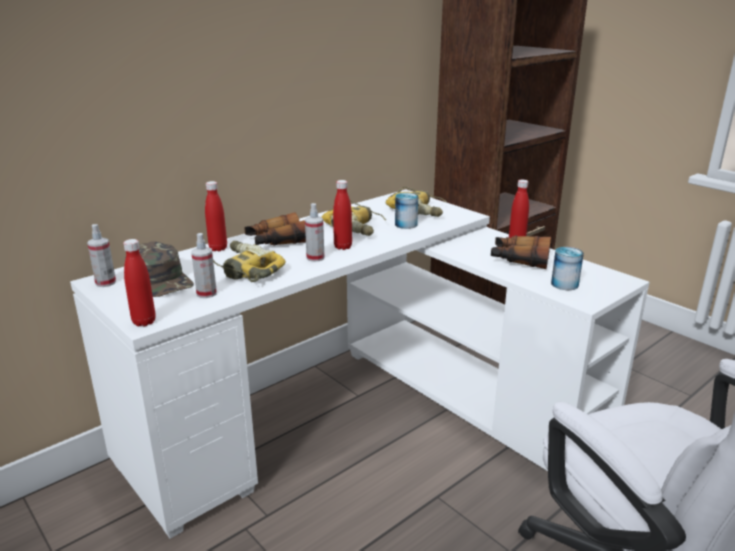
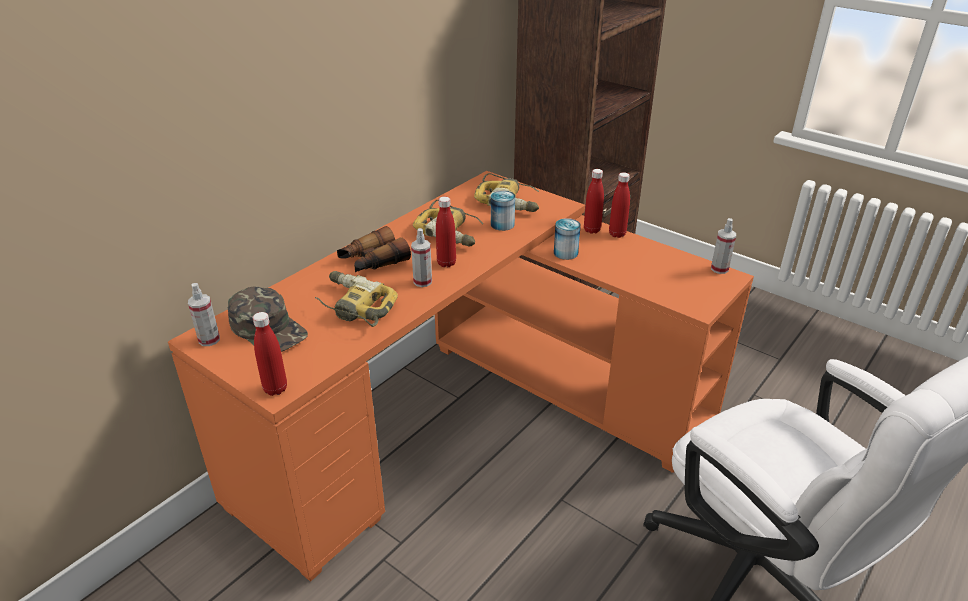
camera: 10 degrees left, 10 degrees up
(206, 293) = (326, 343): spray bottle -> spray bottle (719, 269)
(218, 248) = (313, 278): red bottle -> red bottle (592, 230)
(366, 415) = (471, 419): white desk -> orange desk
(519, 259) = (625, 258): binoculars -> none
(564, 284) = (675, 287): can -> can (565, 253)

